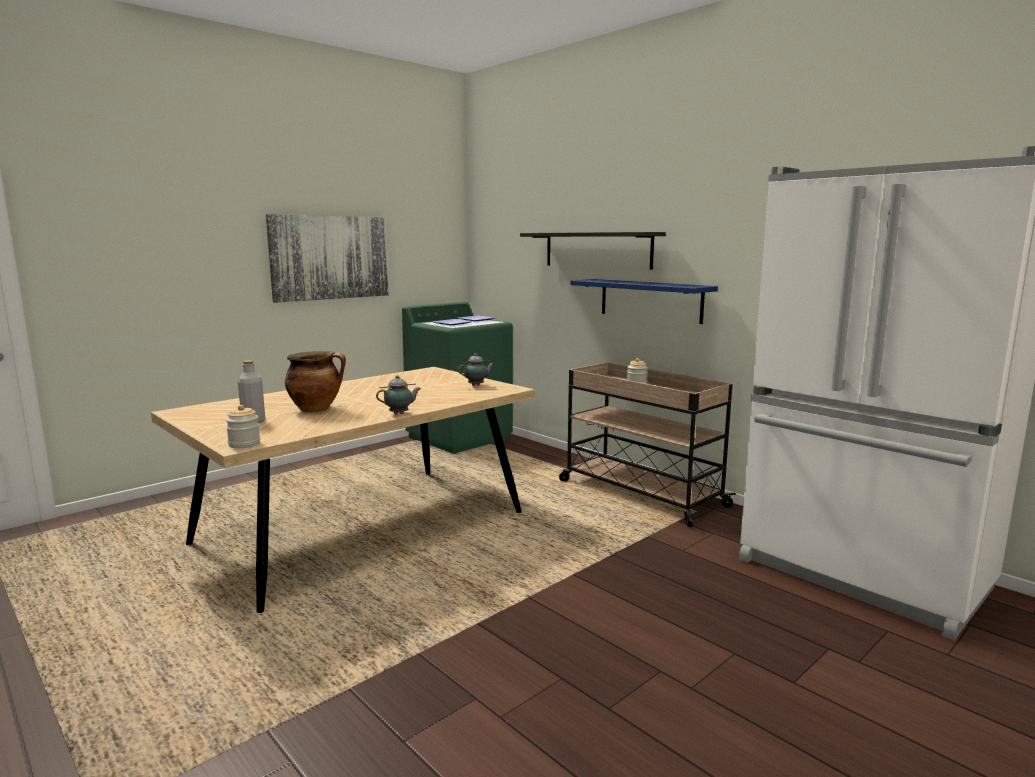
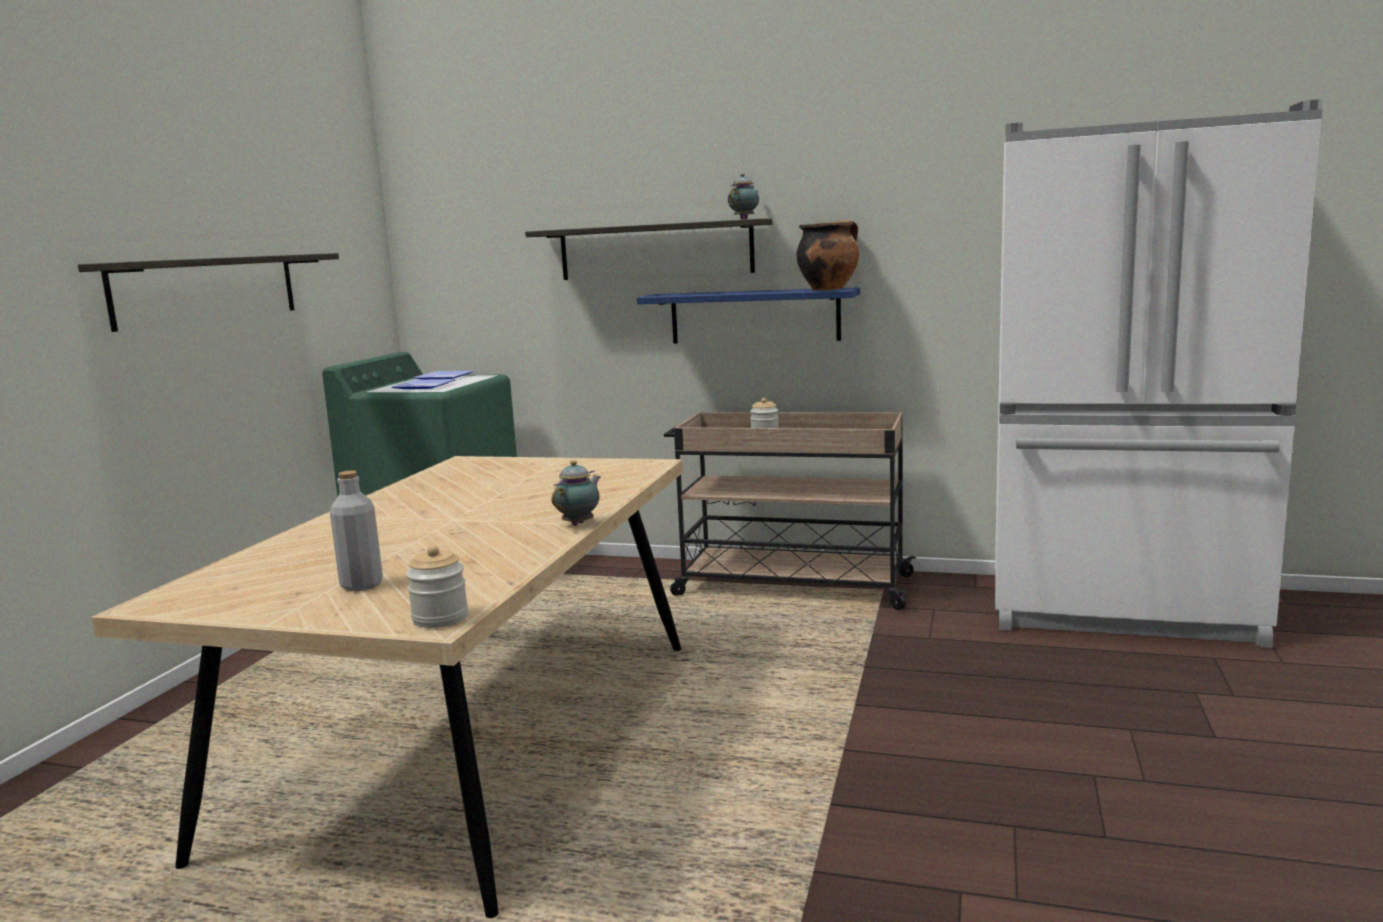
camera: 30 degrees left, 0 degrees up
(316, 409) = (426, 545): cooking pot -> cooking pot (828, 289)
(330, 257) = (208, 289): picture -> shelf
(477, 385) = (592, 468): teapot -> teapot (745, 219)

